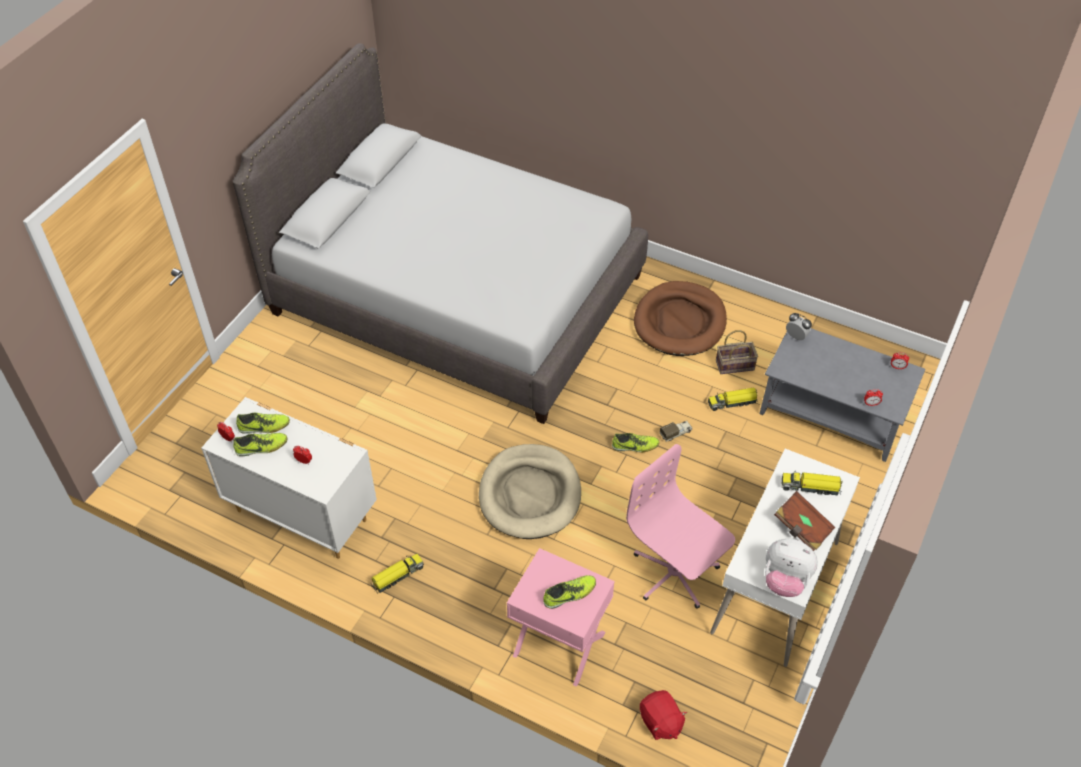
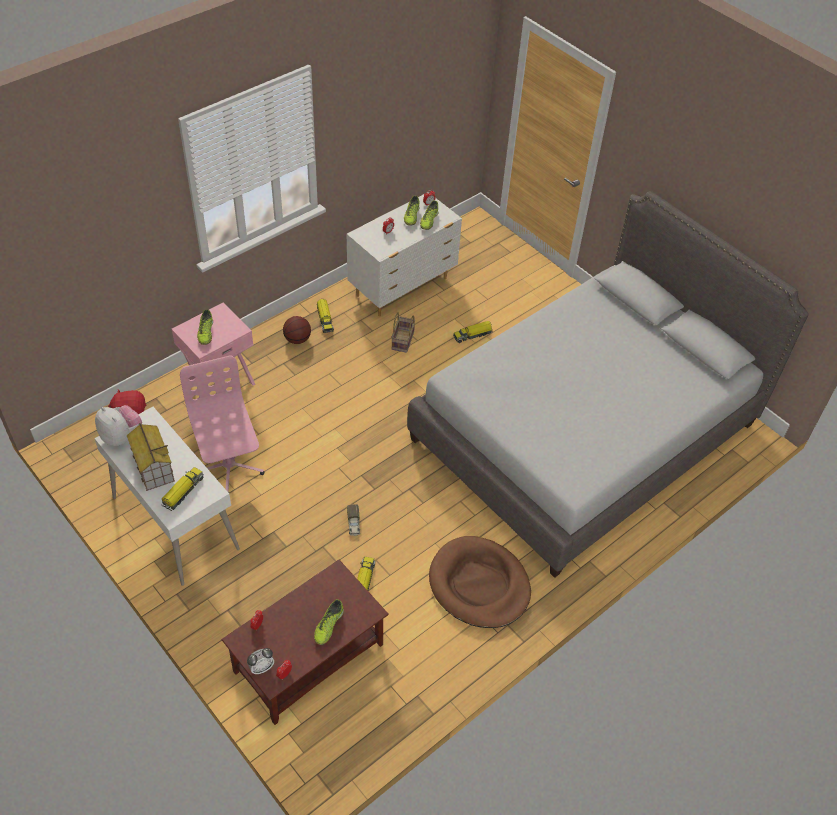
camera: 110 degrees right, 0 degrees up
(358, 419) = (473, 335): none -> toy truck
(447, 591) = (297, 339): none -> basketball
(530, 494) = (348, 408): beige dog bed -> none
(635, 446) = (356, 490): shoe -> shoe (328, 626)
(674, 573) = (228, 466): pink office chair -> pink office chair turned 90 degrees counterclockwise
(735, 364) = (406, 606): basket -> basket (403, 341)
(785, 580) = (121, 436): plush toy -> plush toy turned 90 degrees clockwise
(796, 336) = (367, 606): alarm clock -> alarm clock (261, 667)
(802, 528) = (153, 467): brown book -> toy house
(831, 413) = (309, 657): grey coffee table -> brown coffee table

